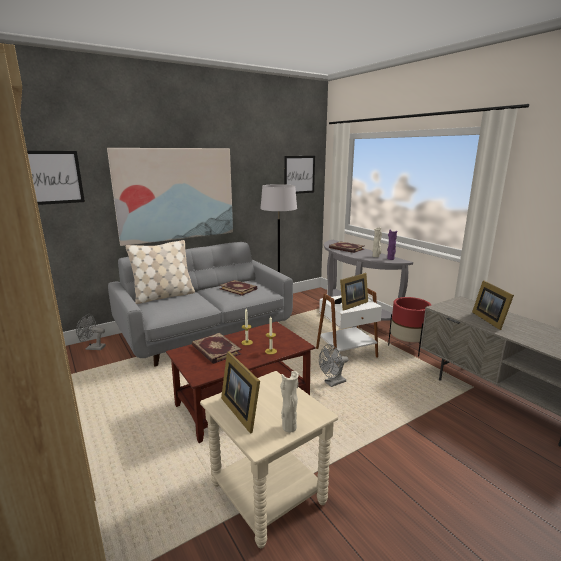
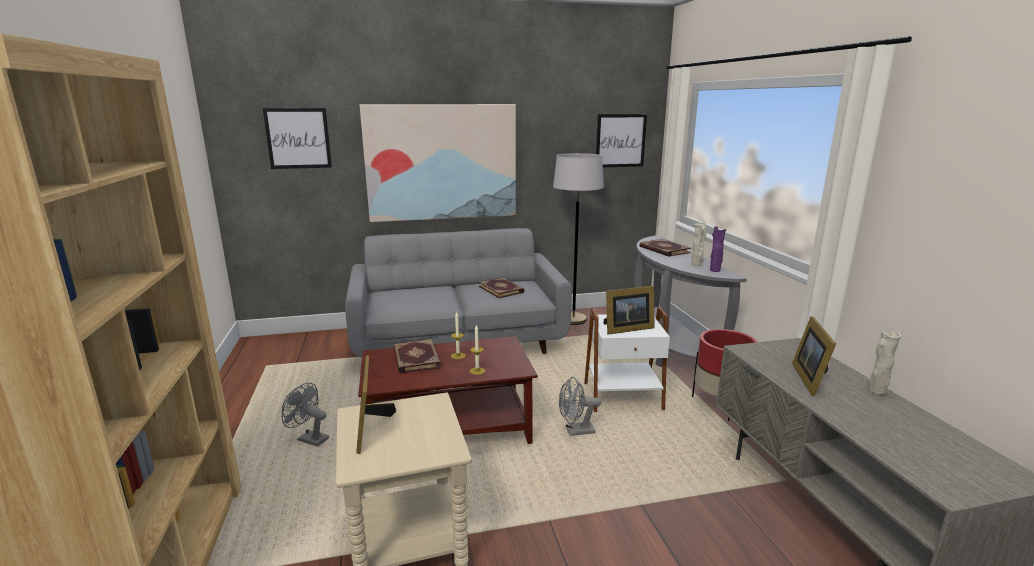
camera: 20 degrees right, 0 degrees up
(92, 348) = (328, 338): grey fan -> grey fan (309, 439)
(164, 296) = (409, 288): beige pillow -> none
(288, 427) = (403, 457): beige vase -> beige vase (876, 391)

